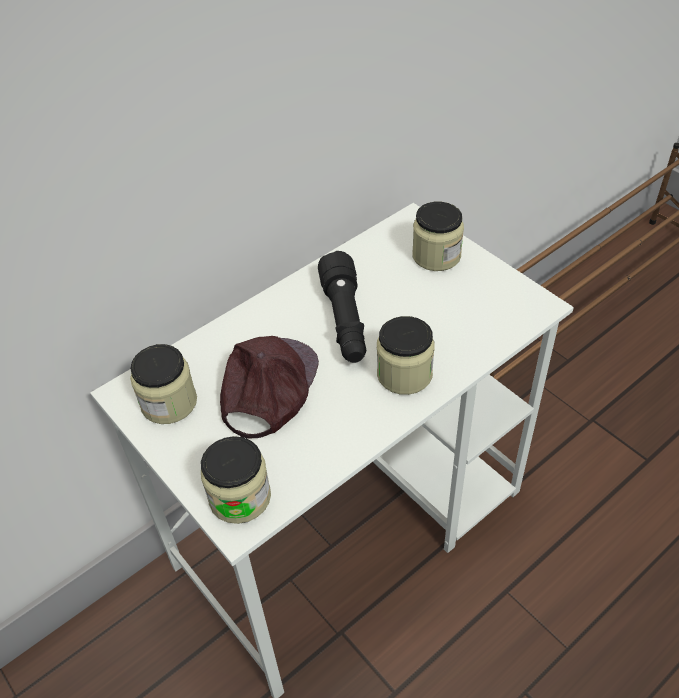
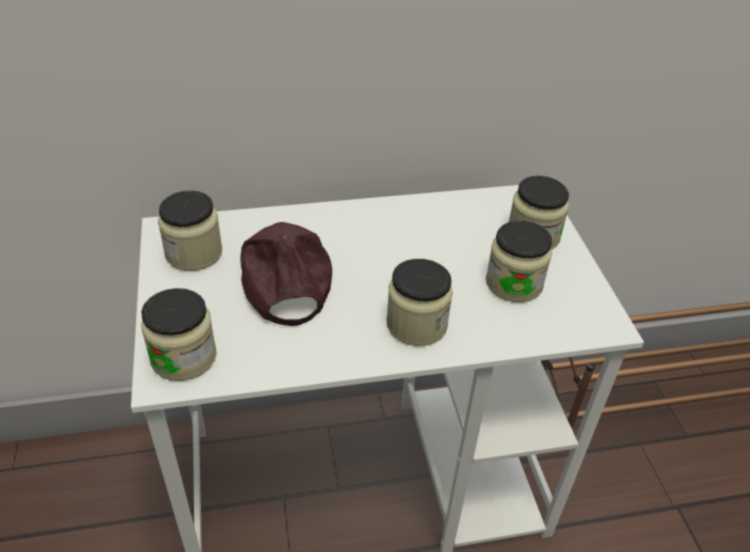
camera: 25 degrees right, 5 degrees down
(268, 388) = (284, 279): brown cap -> brown cap turned 60 degrees counterclockwise
(345, 321) = (398, 255): black flashlight -> none
(451, 303) = (514, 283): none -> jar

